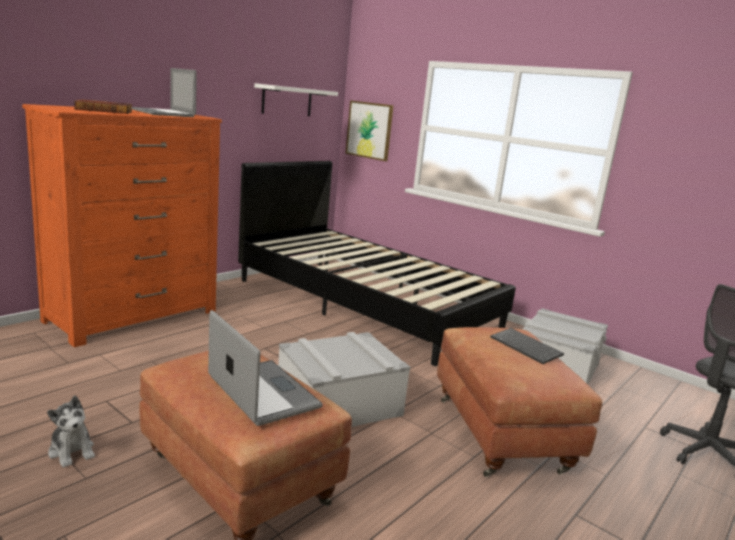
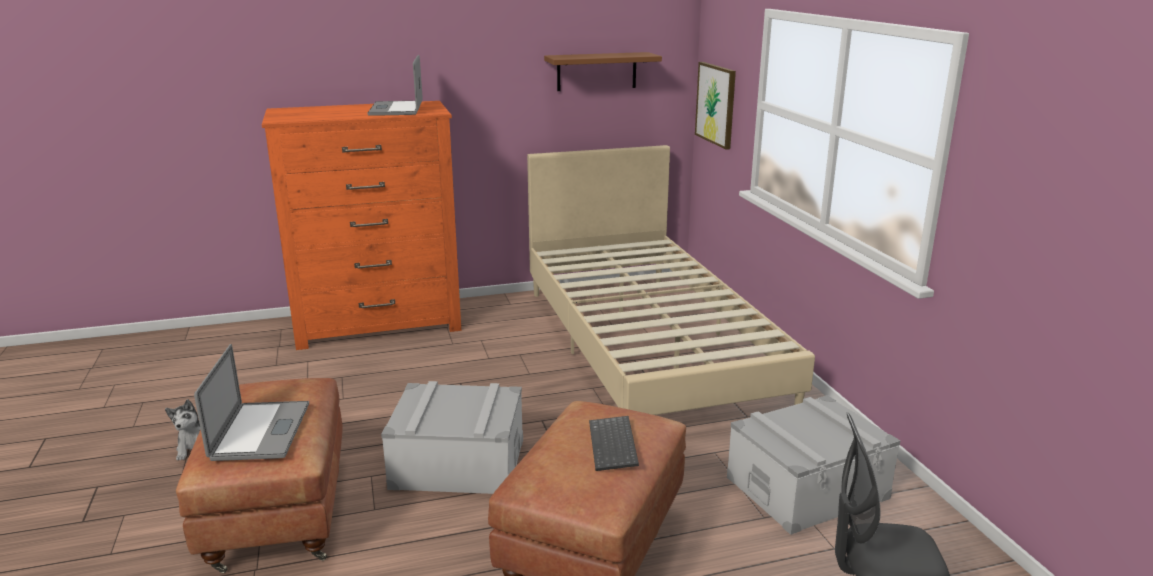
camera: 35 degrees right, 5 degrees up
(105, 110) = (330, 112): book -> none
(287, 100) = (596, 71): white shelf -> brown shelf
(364, 304) = (647, 346): black bed -> beige bed

